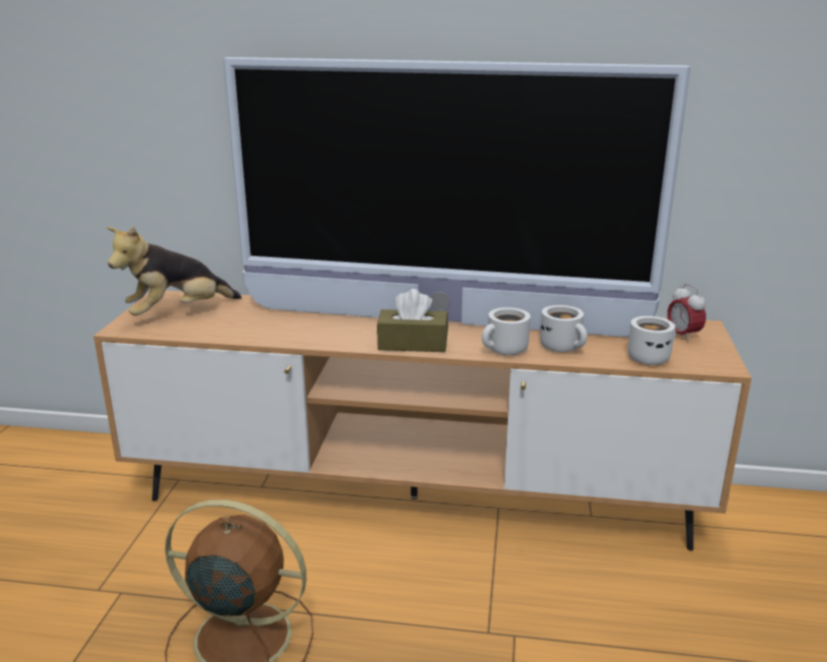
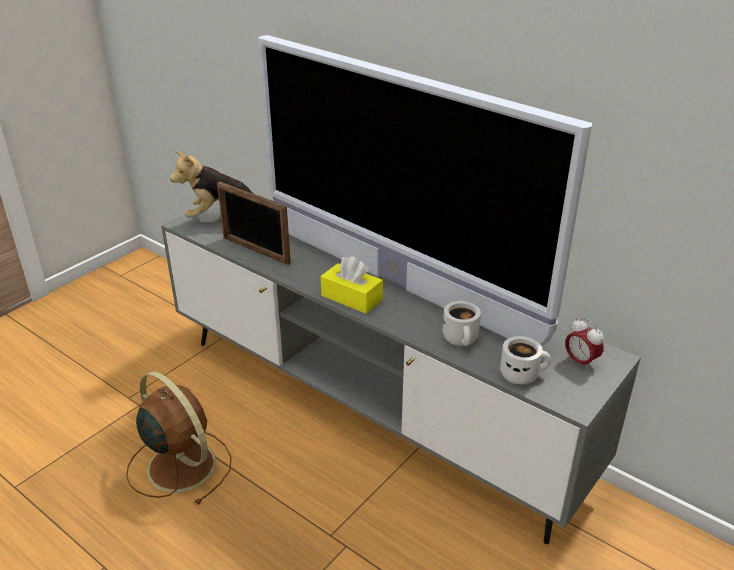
camera: 30 degrees right, 10 degrees up
(250, 331) = (255, 250): none -> picture frame
(412, 343) = (351, 298): brown tissue box -> yellow tissue box
(413, 498) = (368, 409): brown tv stand -> grey tv stand
(505, 351) = (412, 327): white mug -> none
(683, 336) = (580, 362): alarm clock -> alarm clock turned 45 degrees counterclockwise

